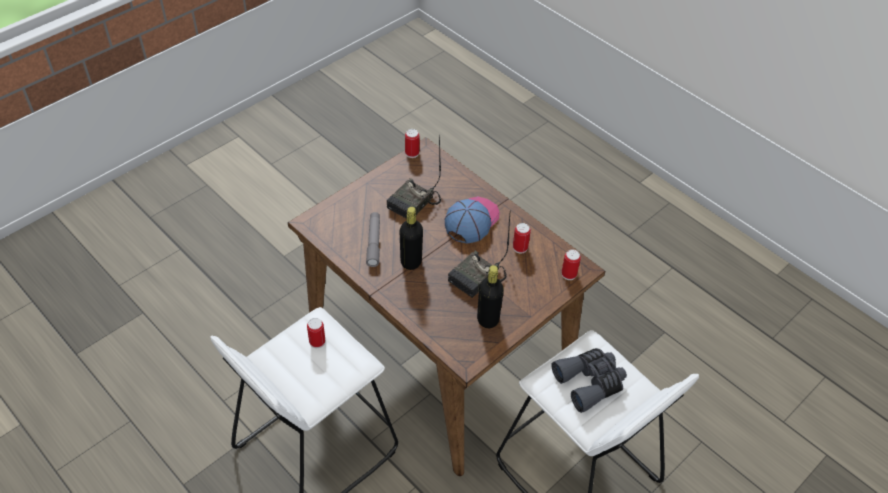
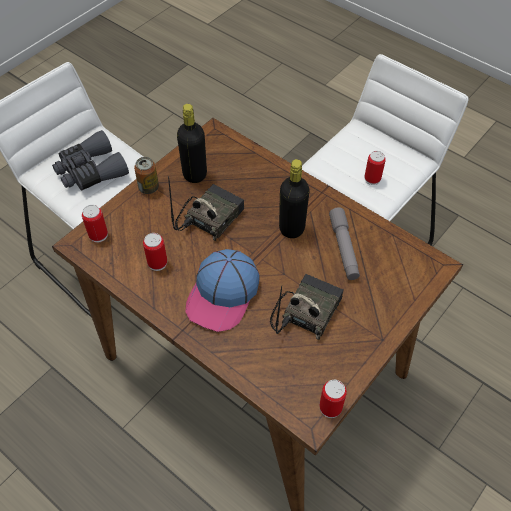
camera: 175 degrees right, 5 degrees up
(529, 311) = (148, 188): none -> can

